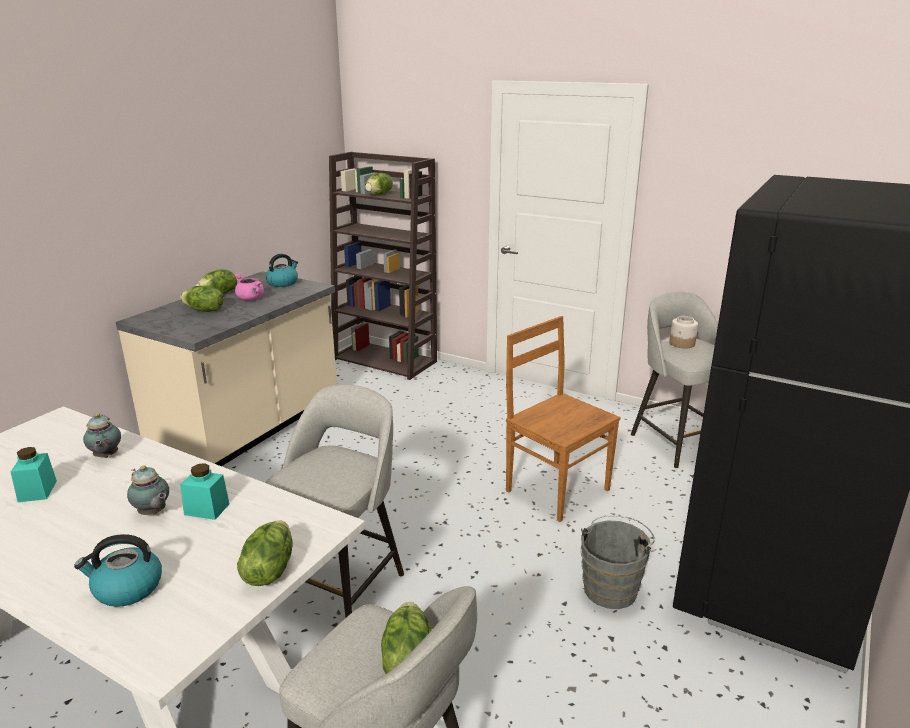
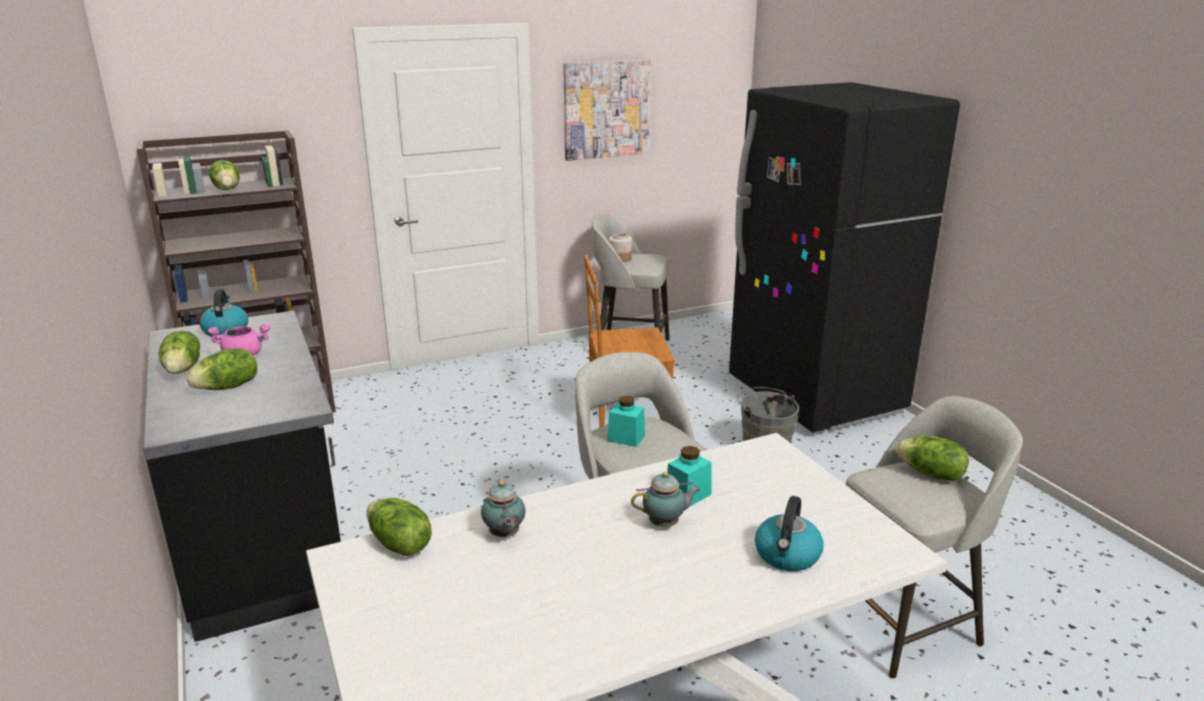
camera: 55 degrees left, 0 degrees up
(37, 491) = (536, 590): turquoise jar -> turquoise jar (626, 438)
(106, 456) = (504, 535): teapot -> teapot turned 60 degrees clockwise
(249, 428) = (265, 541): beige counter -> black counter
(268, 570) = (814, 485): lettuce -> lettuce (399, 545)
(725, 184) = (606, 109): none -> picture

